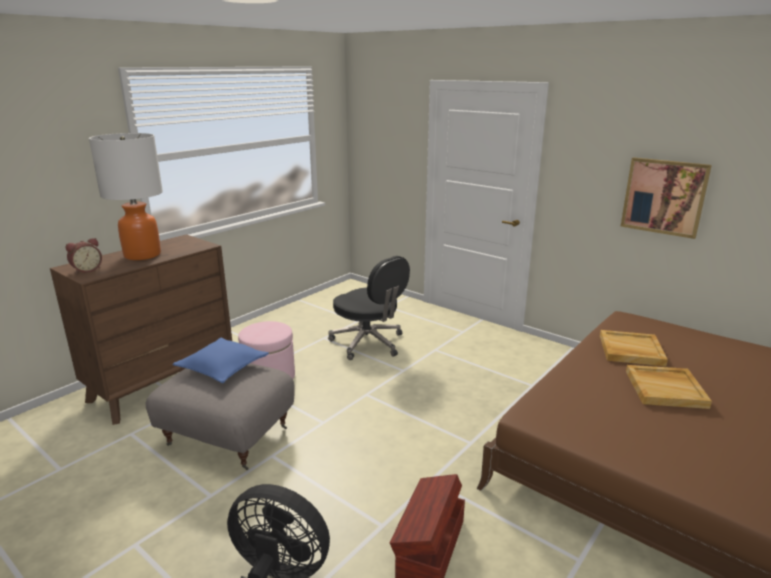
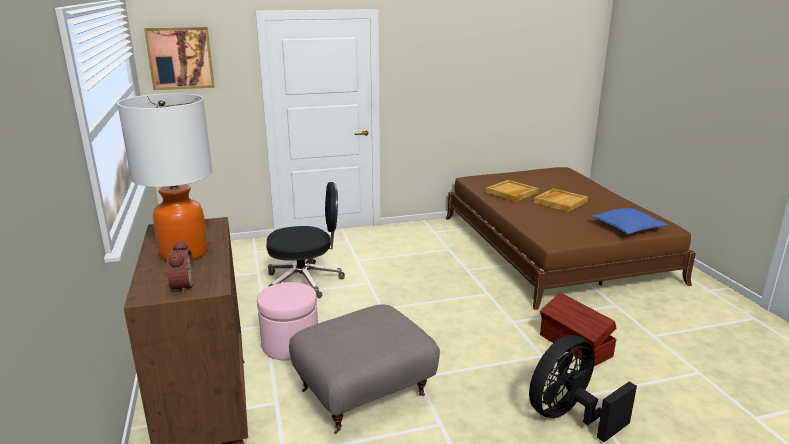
camera: 55 degrees left, 0 degrees up
(222, 368) = (343, 326): blue pillow -> blue pillow (627, 228)
(664, 197) = (472, 87): picture -> picture (180, 58)

